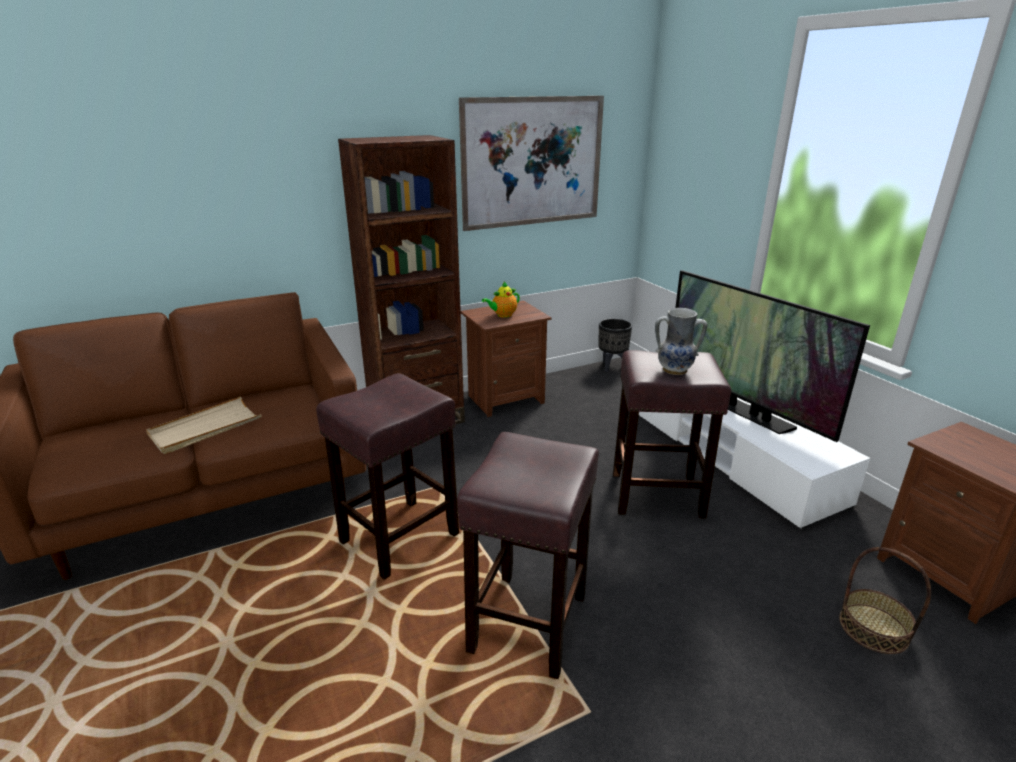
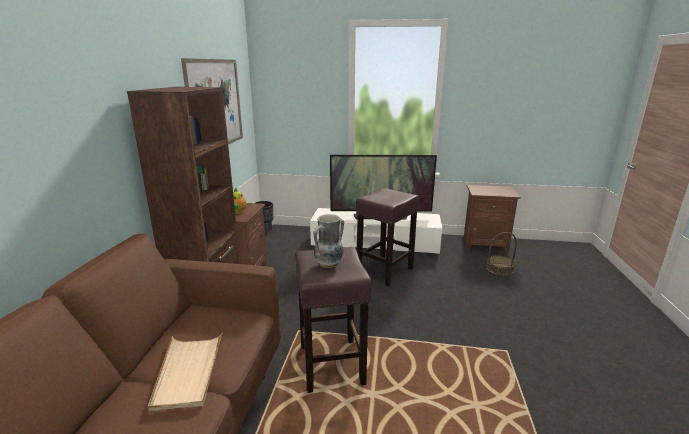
camera: 55 degrees left, 5 degrees down
(528, 621) = (440, 344): brown stool -> none
(674, 371) = (392, 198): vase -> vase (329, 264)

